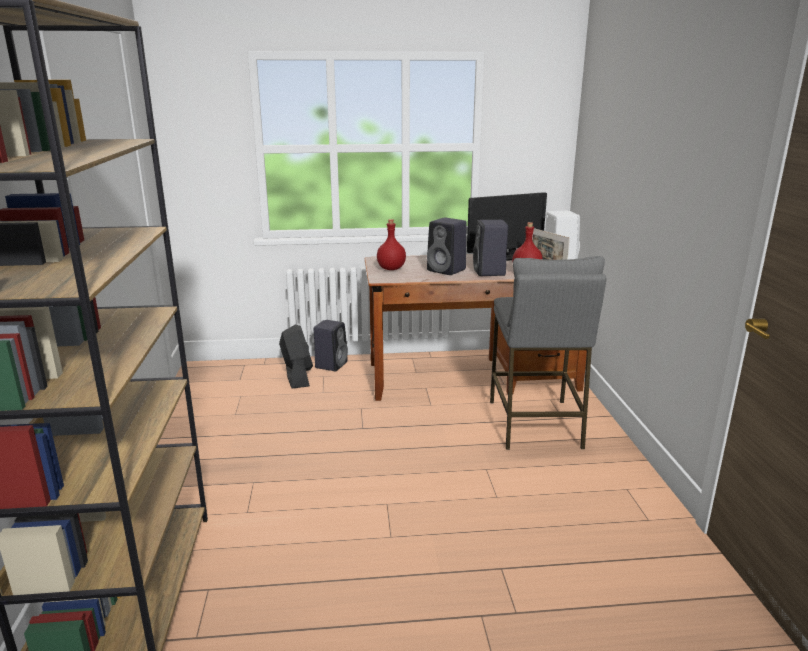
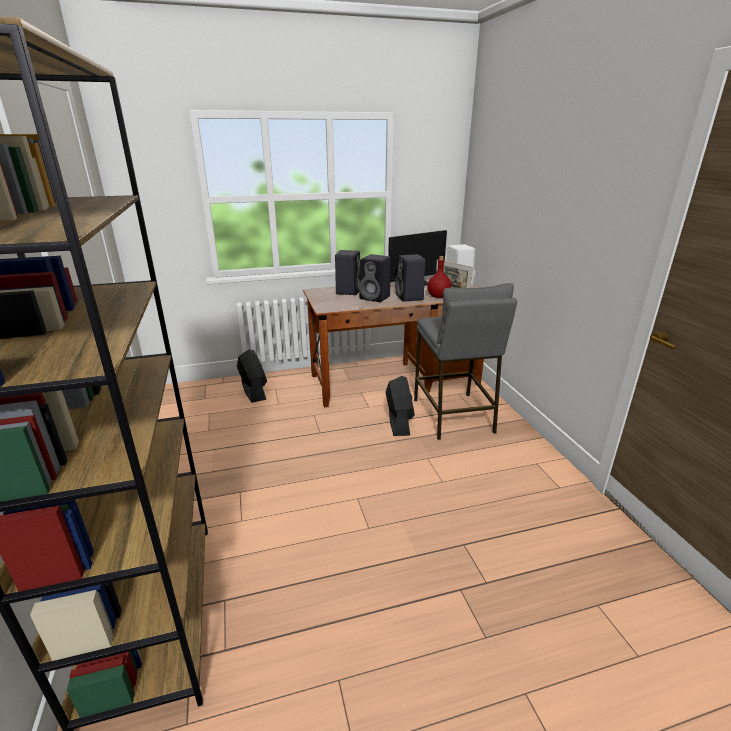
camera: 10 degrees left, 5 degrees up
(331, 364) = (279, 378): black speaker -> black speaker (348, 291)
(390, 269) = (329, 299): red bottle -> none
(463, 425) = (399, 422): none -> black fan

